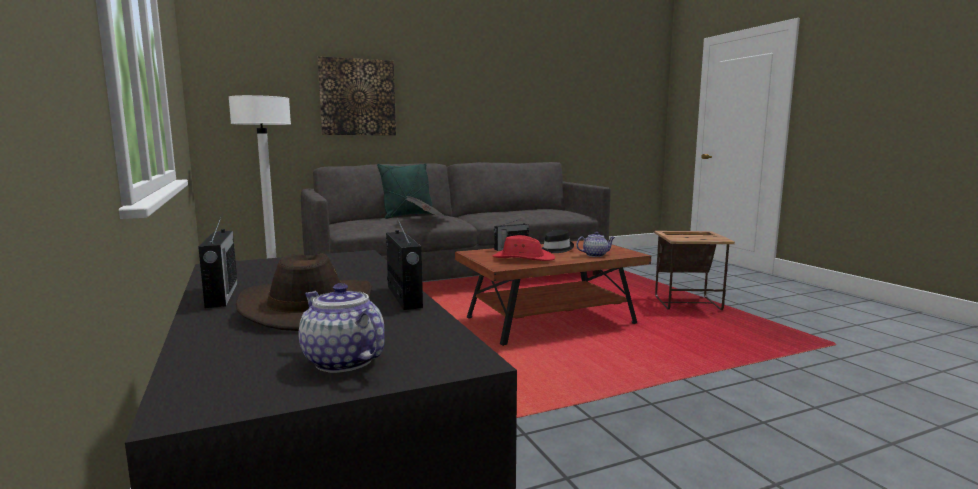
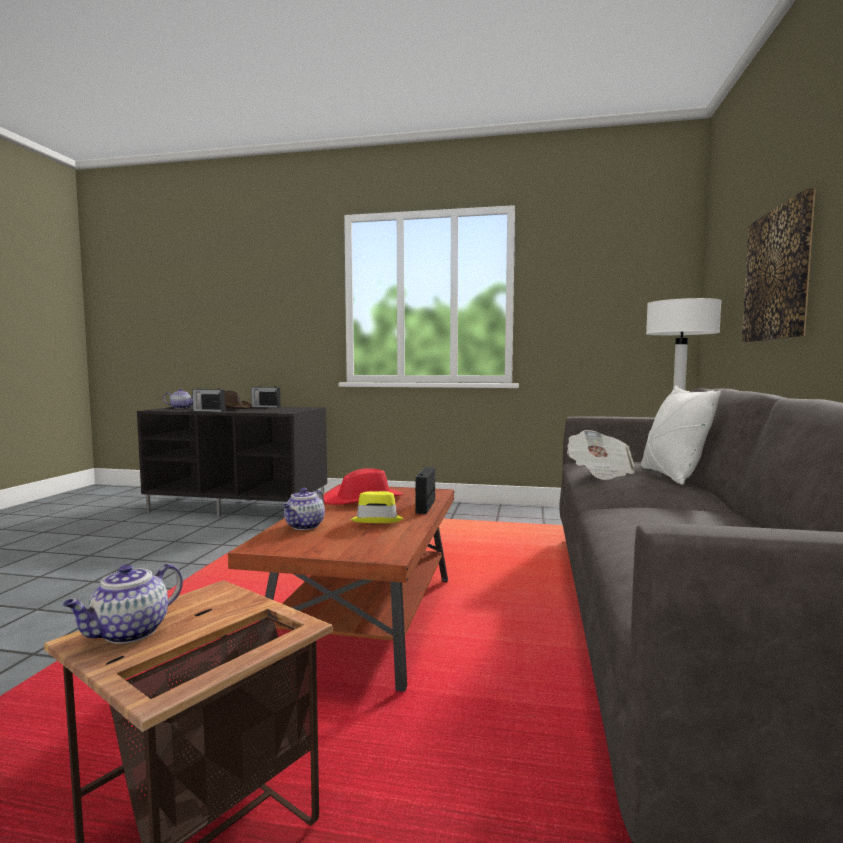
camera: 125 degrees right, 5 degrees down
(407, 216) = (672, 476): green pillow -> white pillow
(555, 249) = (377, 520): black hat -> yellow hat
(710, 238) = (129, 633): none -> teapot

